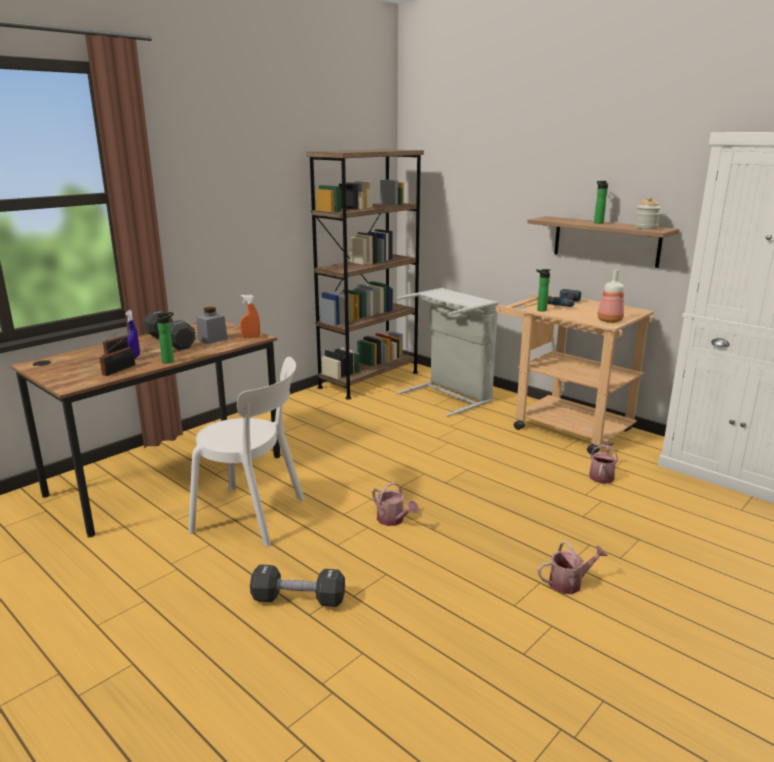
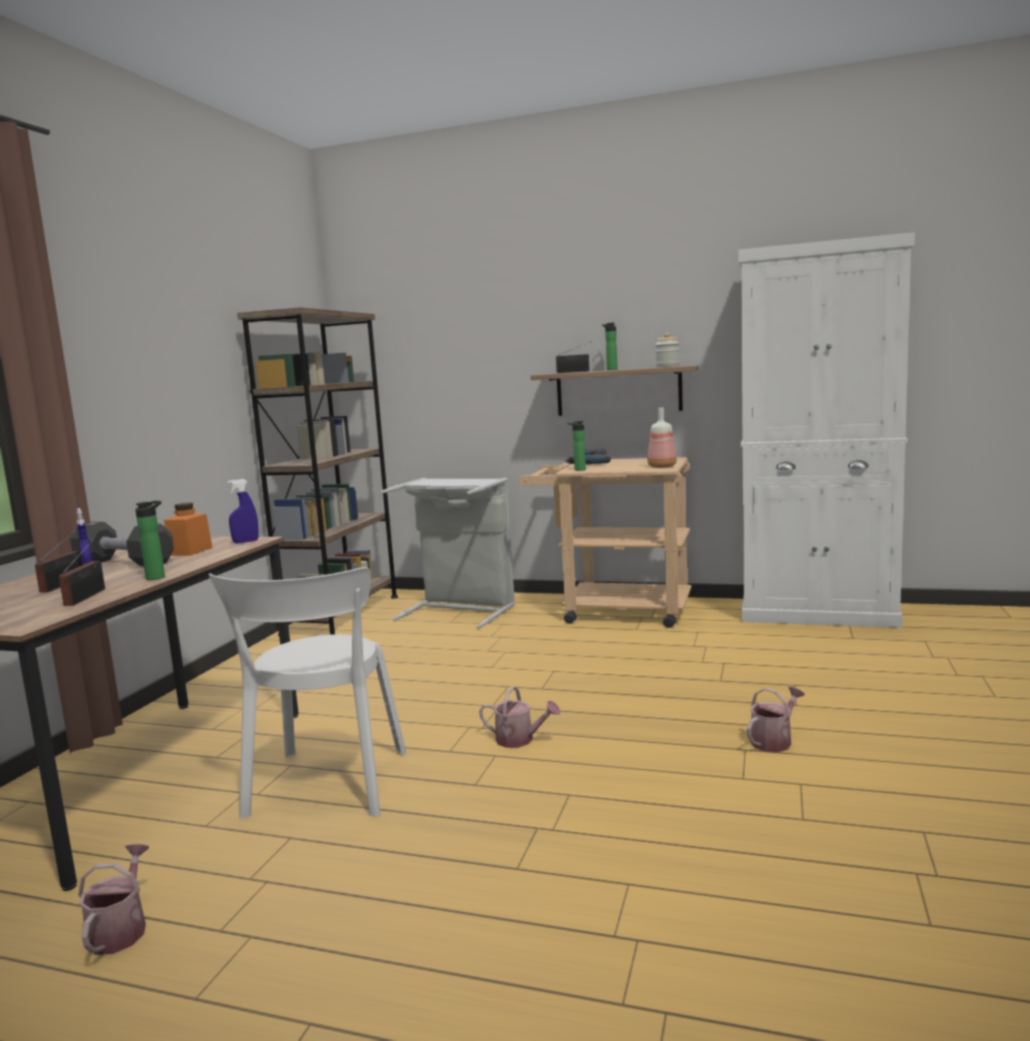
camera: 25 degrees left, 10 degrees down
(212, 339) = (190, 551): grey jar -> orange jar
(251, 337) = (245, 541): orange spray bottle -> blue spray bottle
(254, 516) = (325, 787): white chair -> white chair turned 105 degrees clockwise
(298, 599) = (485, 856): black dumbbell -> none
(567, 220) = (575, 372): none -> radio
(602, 475) = (700, 642): watering can -> watering can (121, 929)

